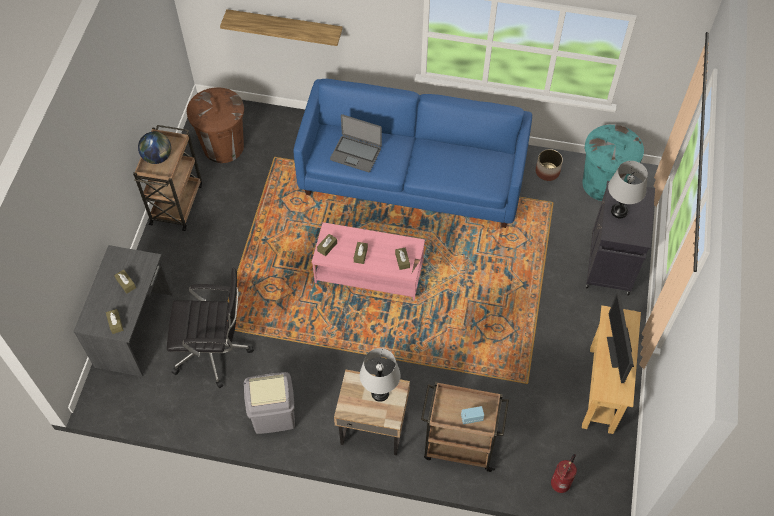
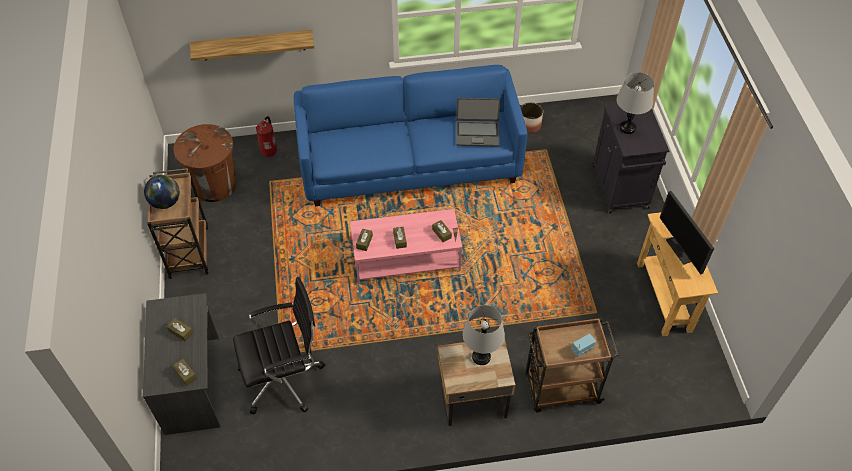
camera: 20 degrees left, 5 degrees down
(273, 415) = (370, 420): grey trash can -> none
(356, 153) = (358, 149): laptop -> laptop (477, 133)
(561, 483) = (668, 391): fire extinguisher -> fire extinguisher (269, 151)
(603, 184) = (582, 122): turquoise trash can -> none

